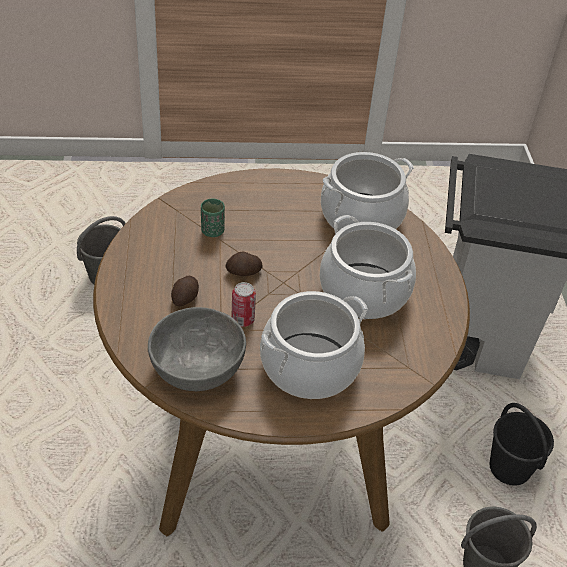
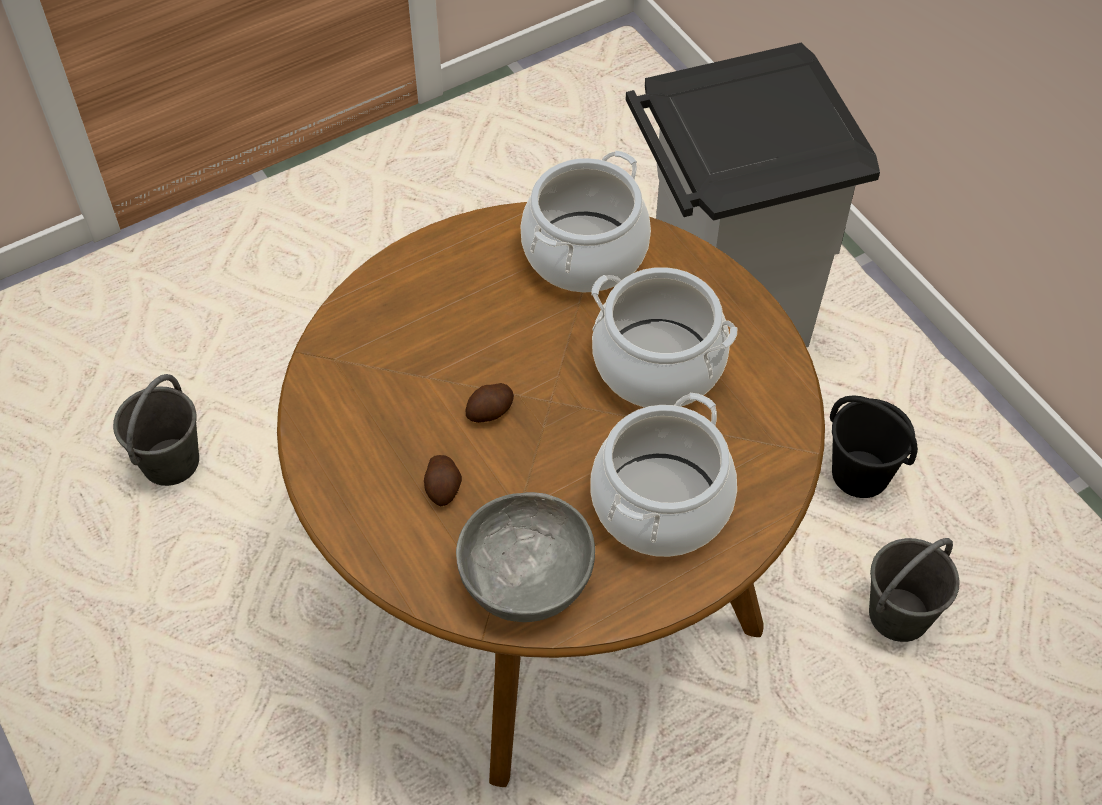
camera: 25 degrees left, 10 degrees up
(212, 231) = (407, 369): green cup -> none
(242, 320) = (537, 482): can -> none

